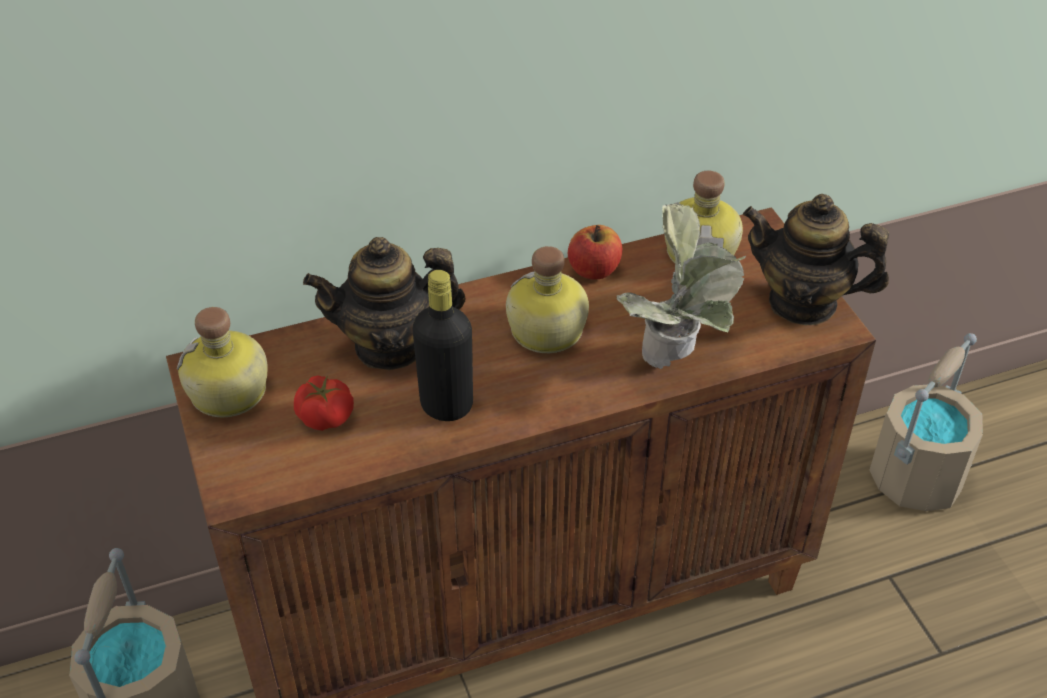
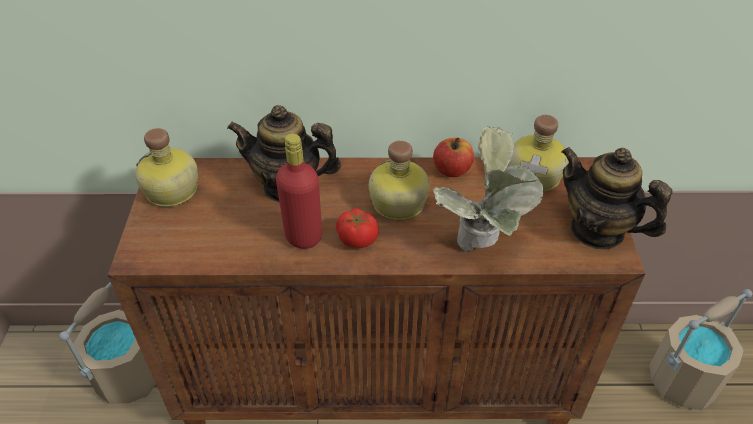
camera: 20 degrees right, 0 degrees up
(326, 418) = (221, 224): tomato -> tomato (357, 240)
(446, 405) = (303, 237): black bottle -> red bottle

